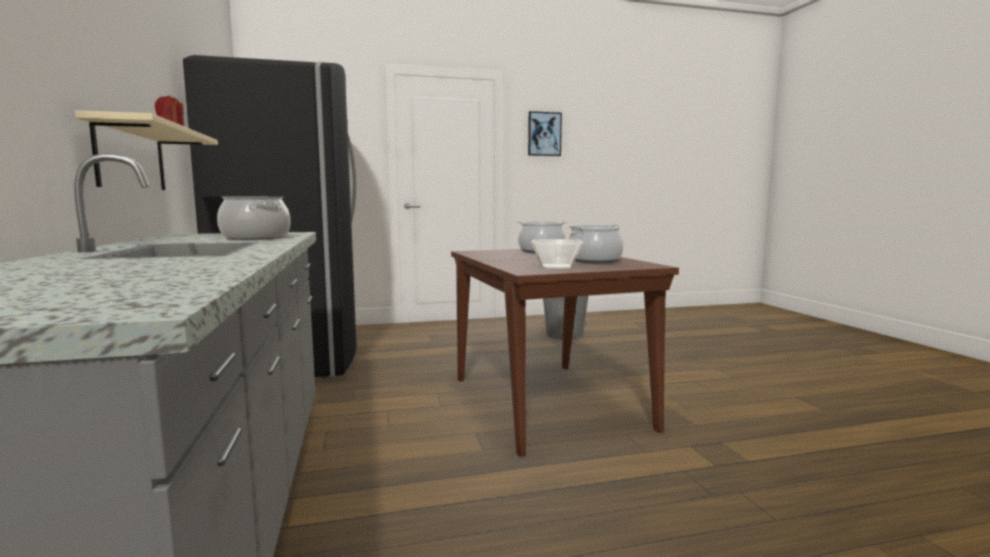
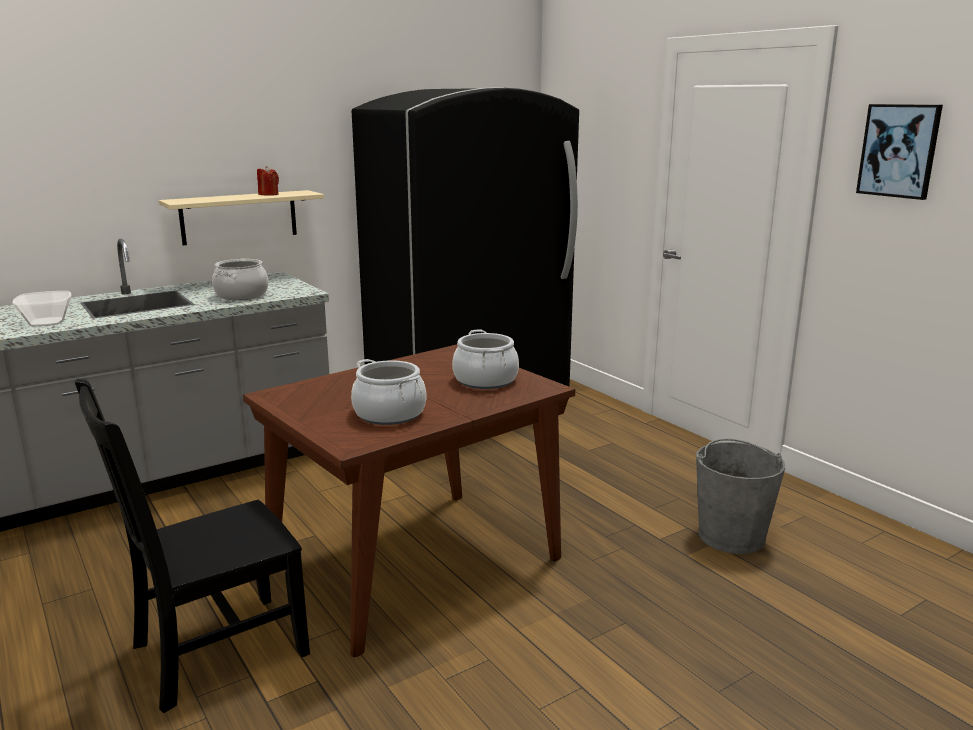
camera: 70 degrees right, 10 degrees up
(557, 267) = (312, 402): bowl -> bowl (47, 322)
(649, 486) = (213, 651): none -> black chair

